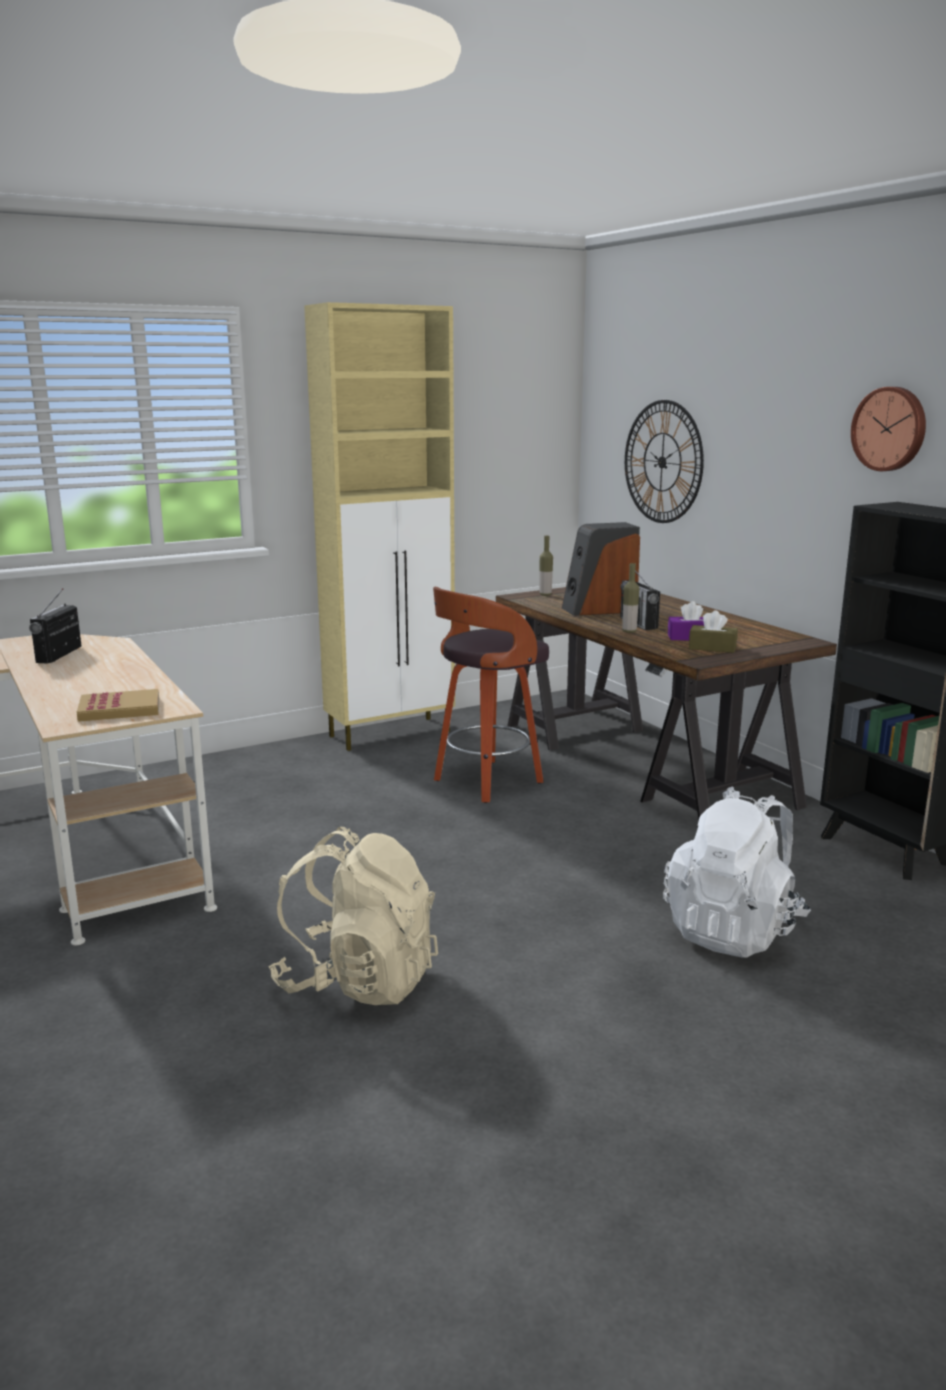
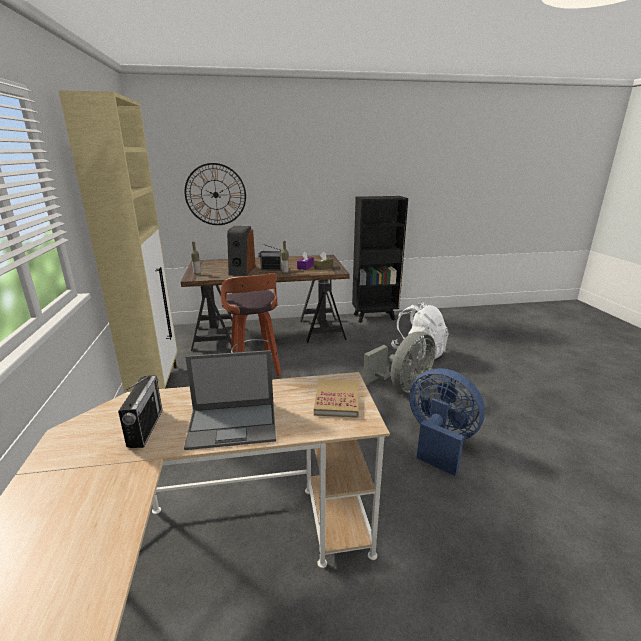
camera: 70 degrees left, 5 degrees up
(59, 655) = (145, 428): radio -> radio turned 120 degrees counterclockwise
(63, 679) = (234, 424): none -> laptop
(358, 981) = (439, 441): beige backpack -> blue fan
(543, 924) = (403, 386): none -> grey fan
(890, 429) = (346, 169): wall clock -> none

